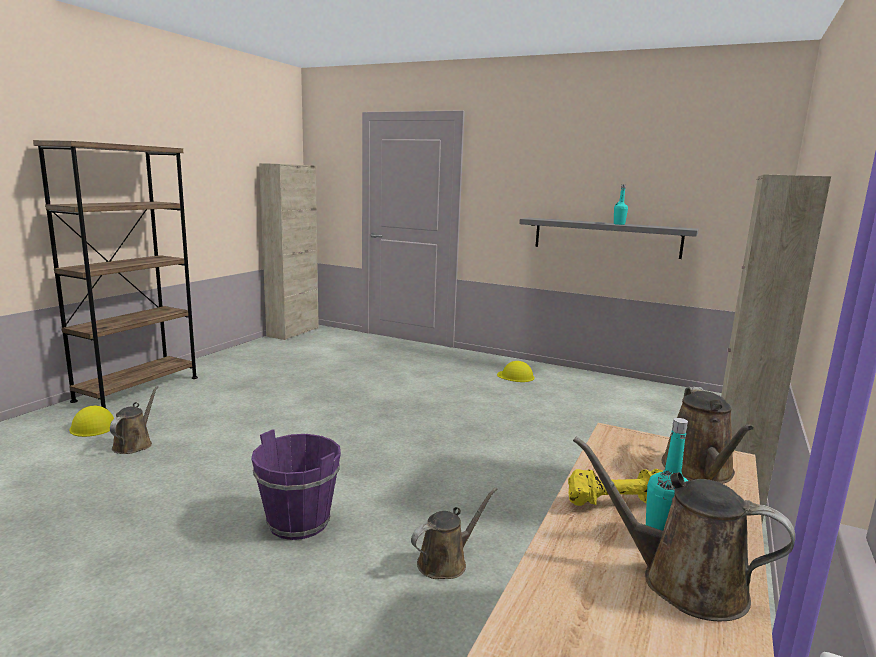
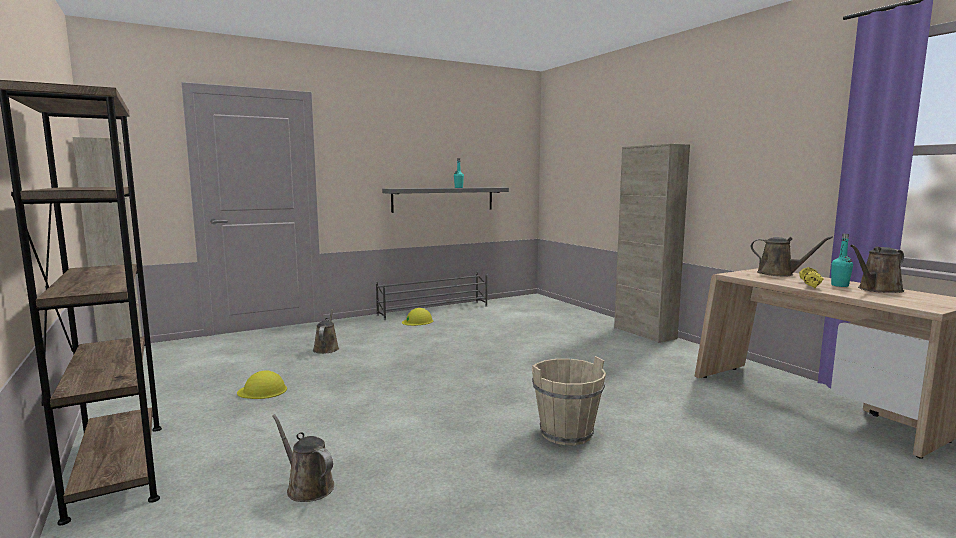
camera: 55 degrees left, 5 degrees down
(93, 426) = (200, 510): yellow hard hat -> yellow hard hat (262, 391)
(299, 522) = (566, 433): purple bucket -> beige bucket
(446, 562) = (651, 401): brown watering can -> brown watering can (326, 348)
(564, 372) = (434, 310): none -> grey shoe rack

